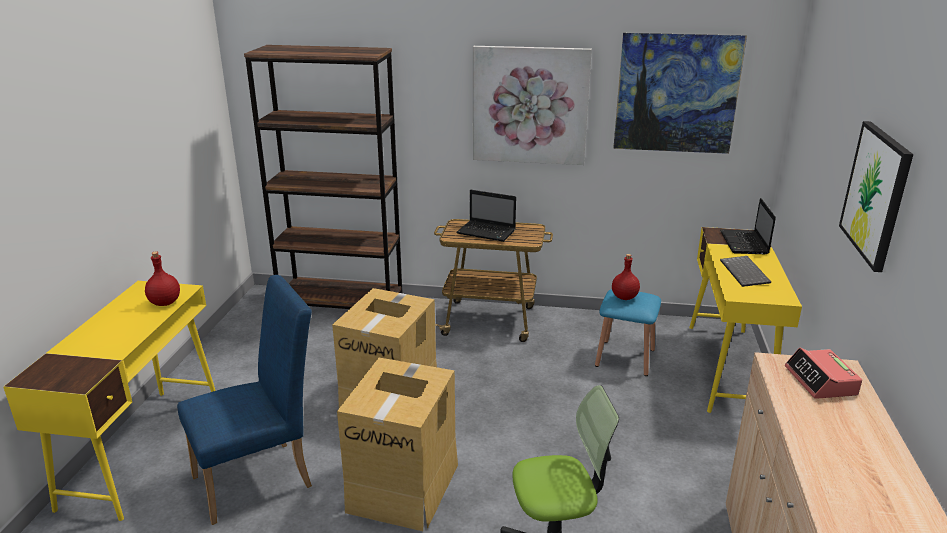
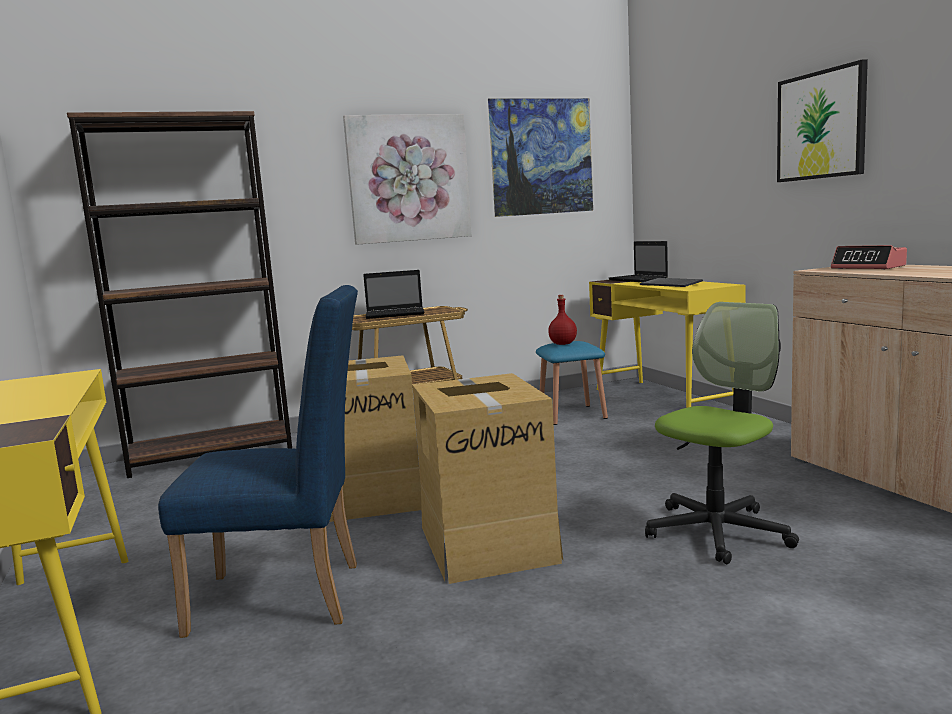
camera: 30 degrees left, 15 degrees down
(164, 303) = (61, 383): red bottle -> none
(261, 477) = (291, 597): blue chair -> blue chair turned 60 degrees clockwise

